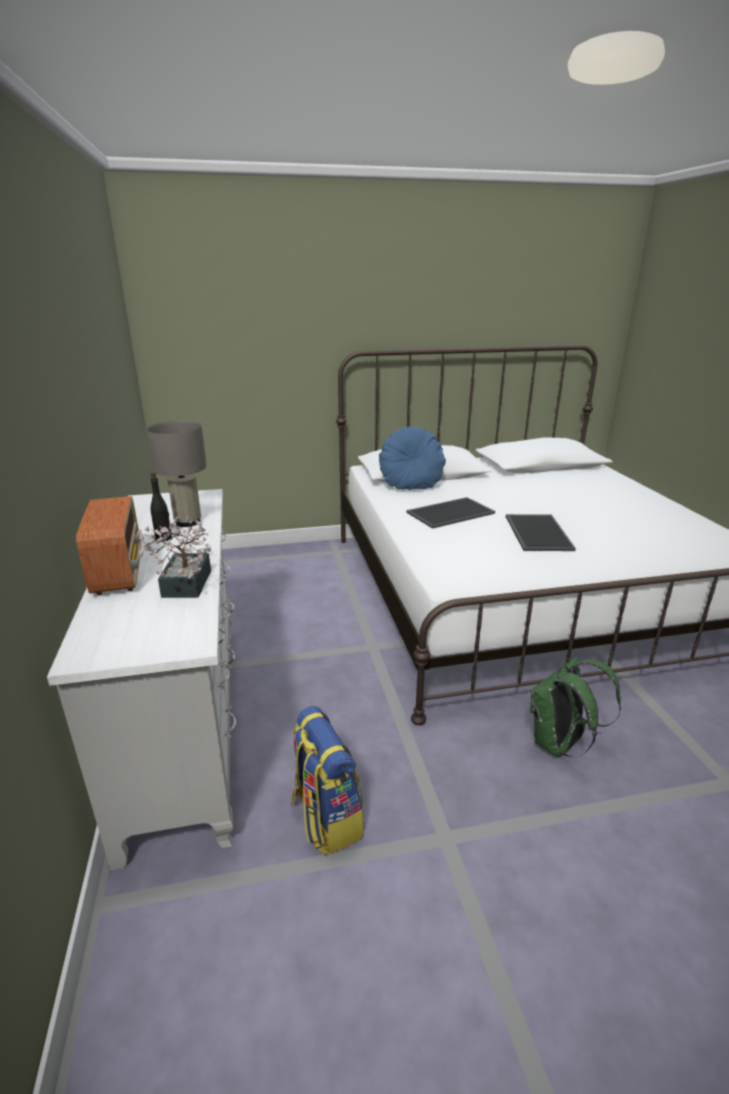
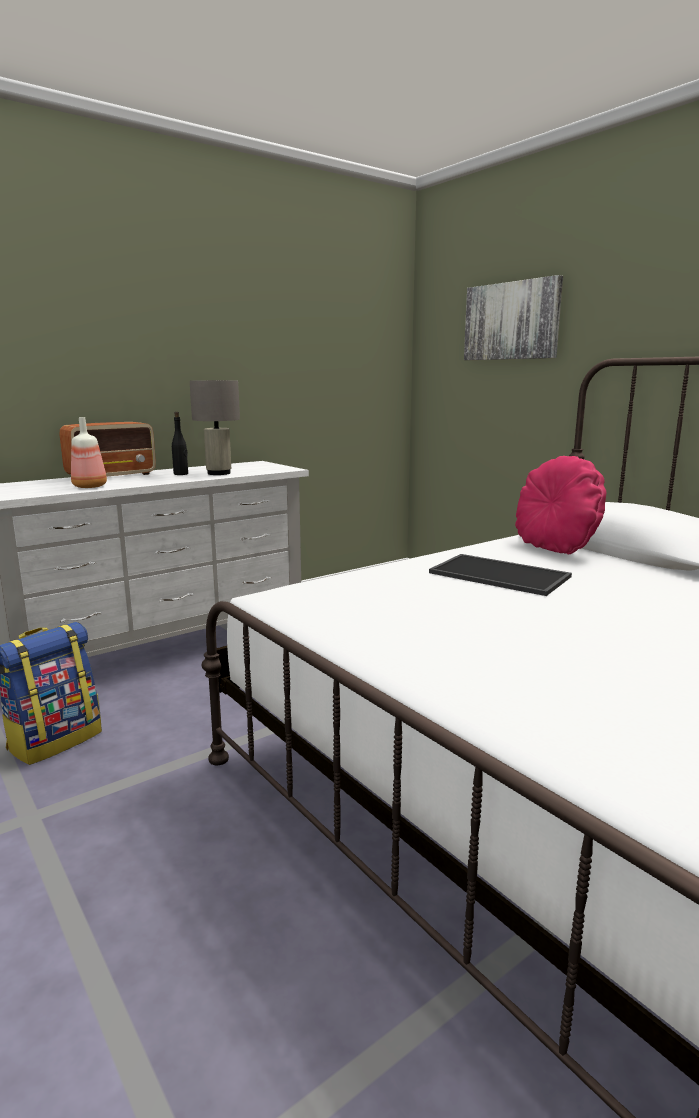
camera: 65 degrees right, 10 degrees down
(184, 587) = (90, 486): potted plant -> bottle
(259, 319) = (512, 321): none -> picture
(411, 487) = (555, 549): blue pillow -> pink pillow
(536, 532) = (514, 626): tray -> none
(560, 744) = (221, 896): green backpack -> none

